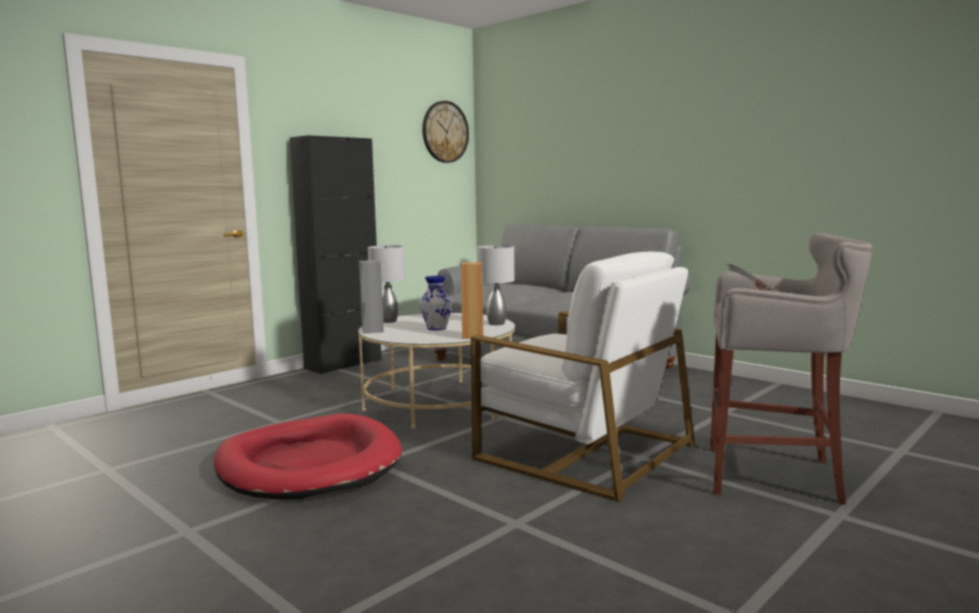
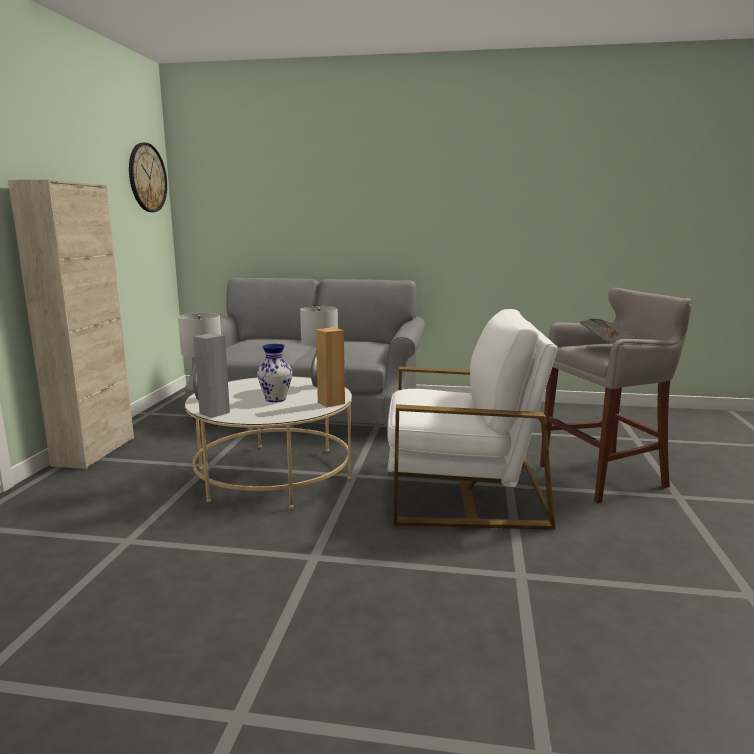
camera: 35 degrees left, 5 degrees up
(309, 464) = (247, 581): red dog bed -> none
(343, 364) = (95, 451): black cabinet -> beige cabinet

